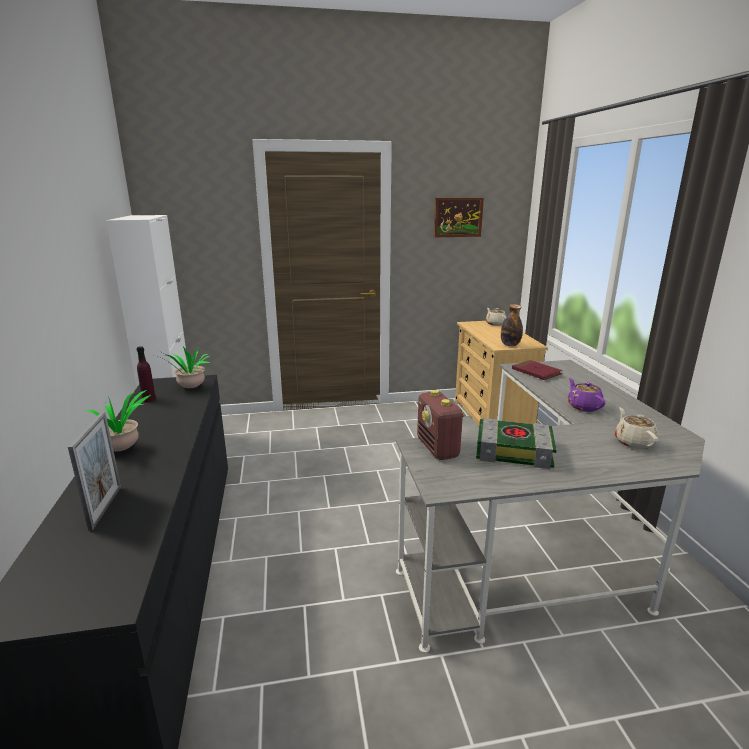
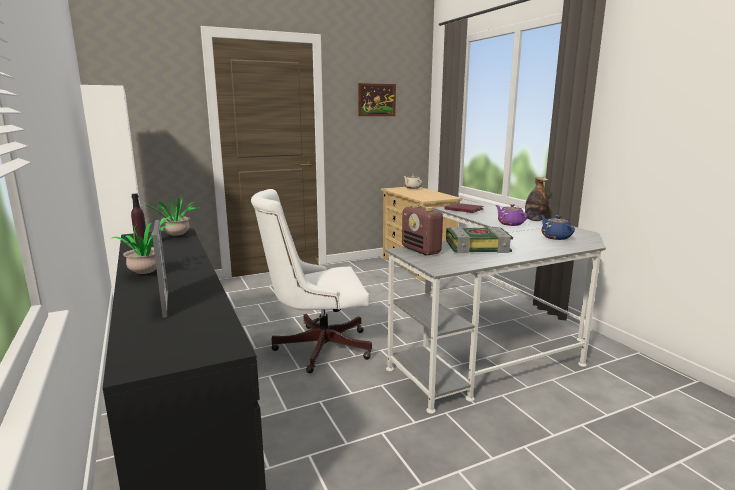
camera: 15 degrees left, 5 degrees down
(331, 524) = (316, 347): none -> white office chair
(510, 345) = (432, 198): bottle -> bottle (535, 220)
(633, 442) = (555, 237): beige teapot -> blue teapot

